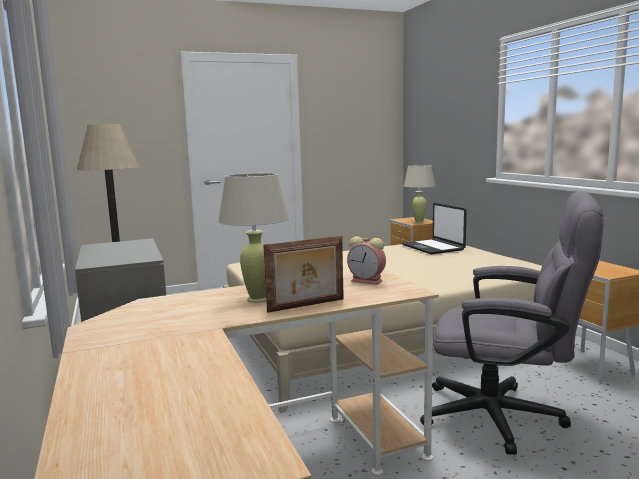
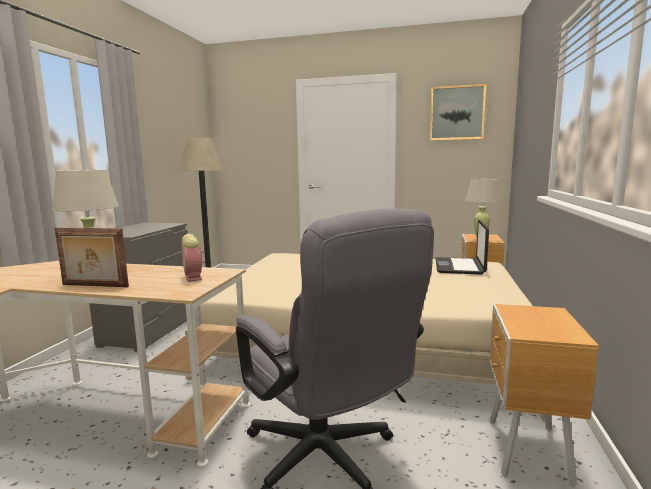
camera: 35 degrees right, 0 degrees up
(356, 100) = (457, 113): none -> picture

